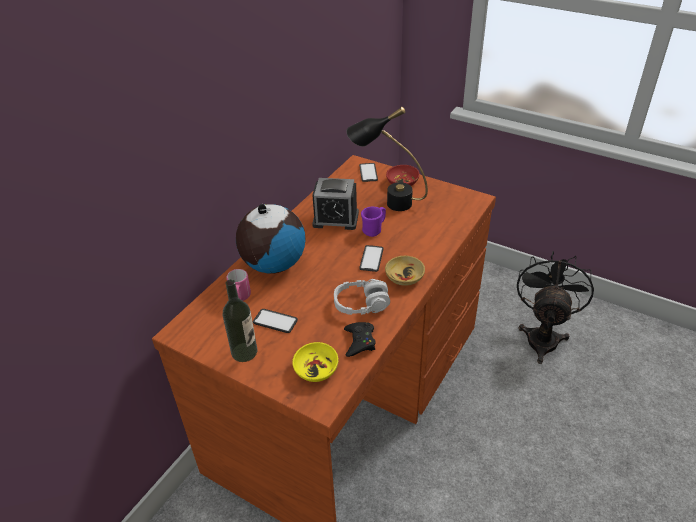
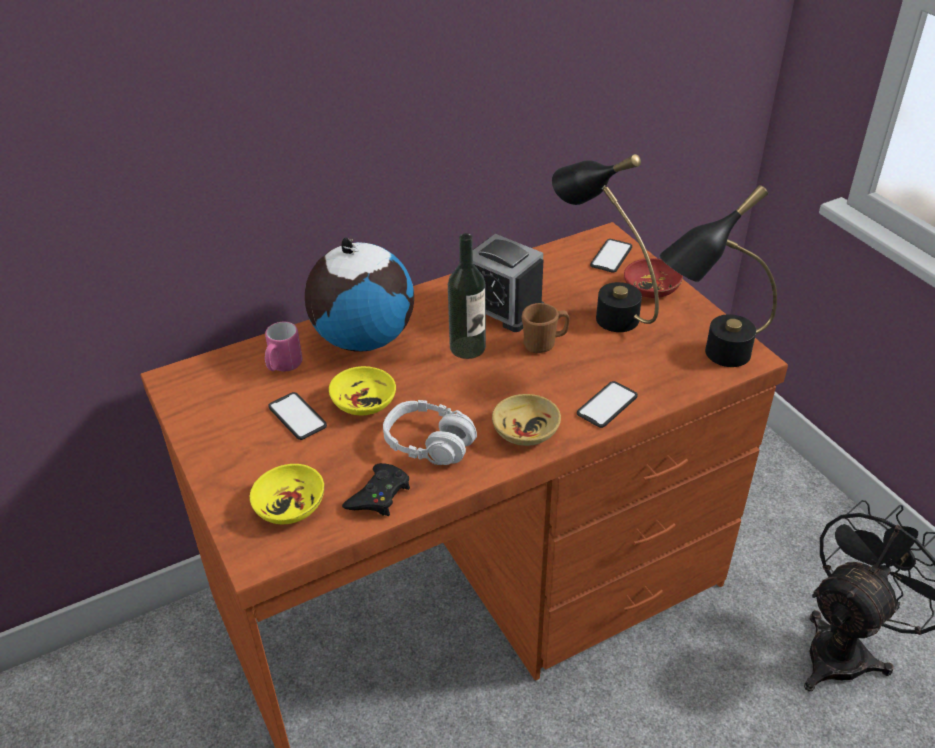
camera: 30 degrees right, 0 degrees up
(244, 352) = (225, 440): bottle -> bottle (467, 347)
(306, 297) = (364, 401): none -> yellow bowl
(371, 259) = (502, 384): phone -> phone (607, 405)
(374, 230) = (544, 344): purple mug -> brown mug
(459, 207) = (709, 359): none -> black table lamp

